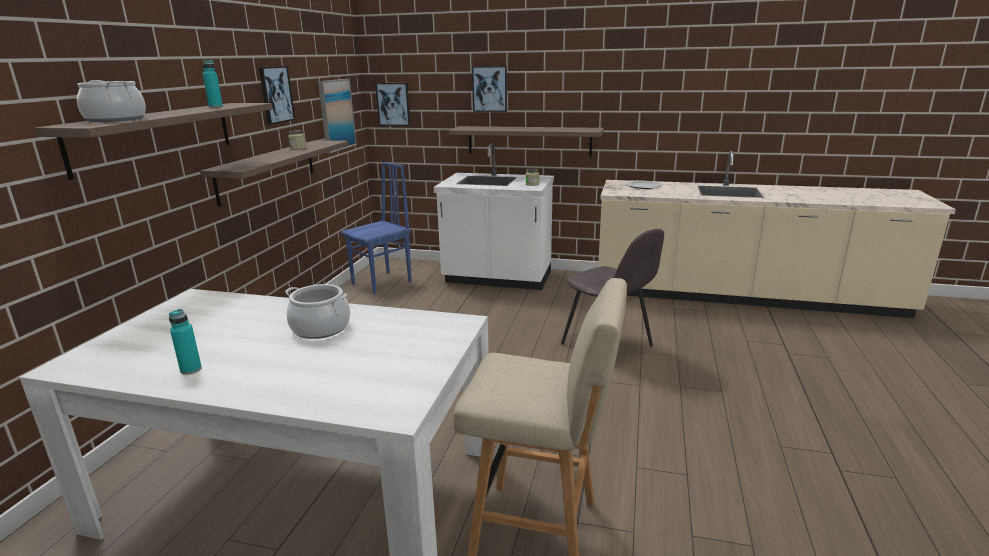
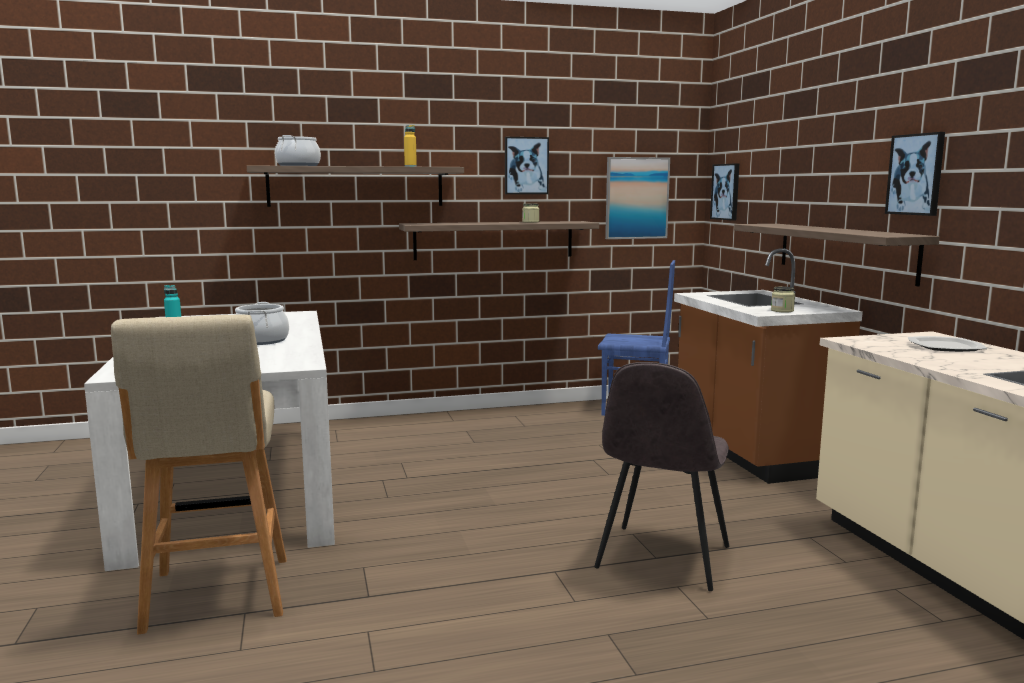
camera: 60 degrees right, 10 degrees down
(215, 107) = (410, 166): turquoise bottle -> yellow bottle
(490, 89) = (810, 170): picture -> picture (916, 174)
(497, 279) = (751, 453): white counter -> brown counter

